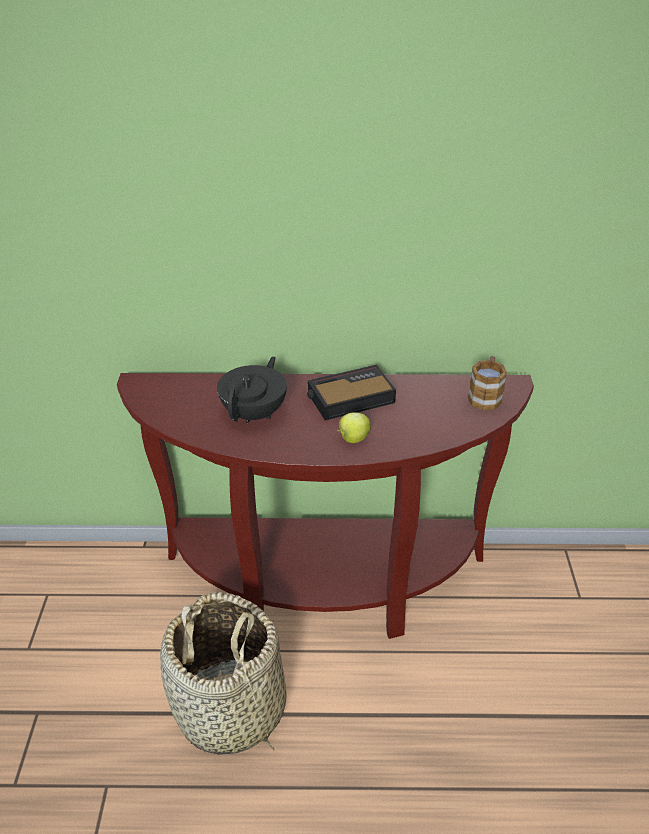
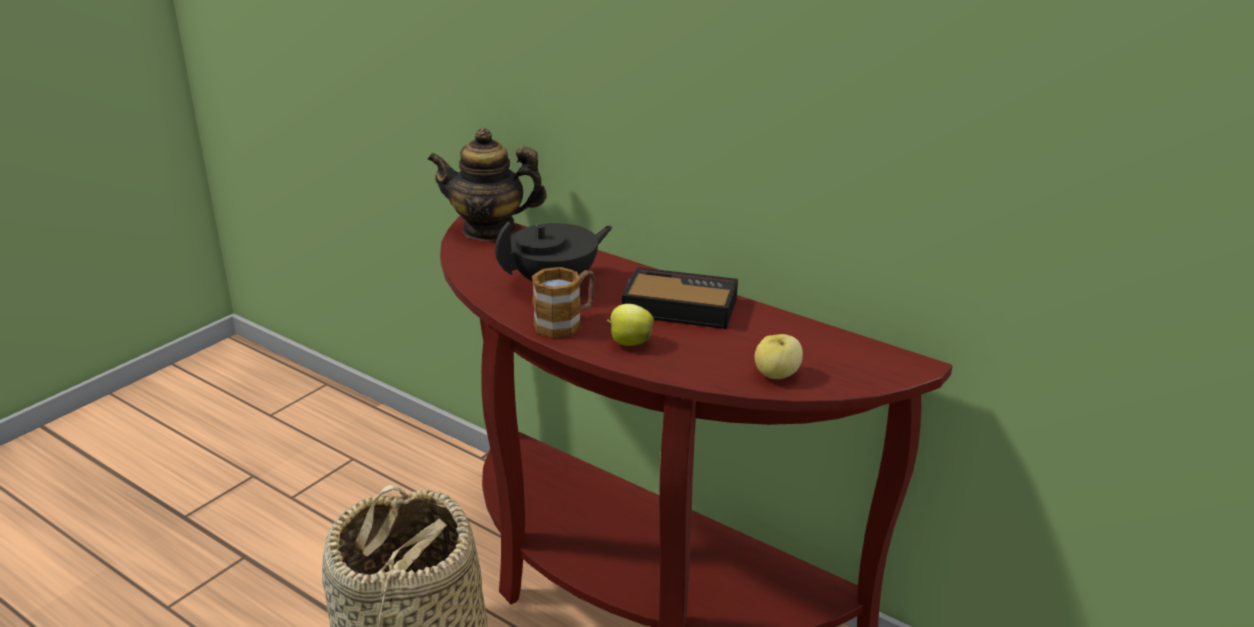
camera: 35 degrees right, 10 degrees down
(155, 386) = (489, 230): none -> teapot
(457, 424) = (776, 375): none -> apple
(485, 395) = (855, 363): mug -> mug (566, 322)

